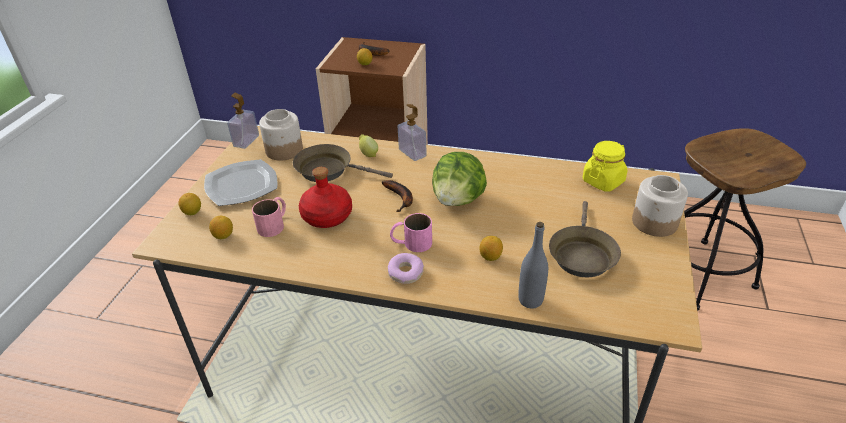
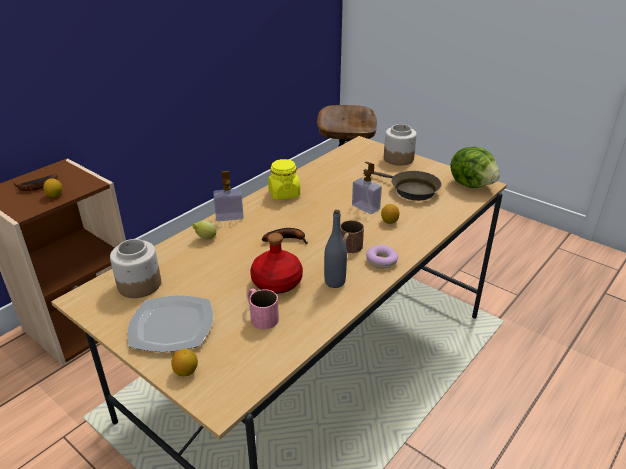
camera: 65 degrees left, 5 degrees down
(223, 235) = (249, 353): lemon -> none
(246, 141) = (87, 307): soap dispenser -> soap dispenser (365, 207)
(329, 170) = (206, 265): brown frying pan -> none
(411, 243) = (348, 249): pink mug -> brown mug
(458, 200) = (314, 215): lettuce -> lettuce (472, 184)
(530, 300) = (441, 220): grey bottle -> grey bottle (334, 282)
(603, 181) = (344, 159): yellow jar -> yellow jar (284, 193)

